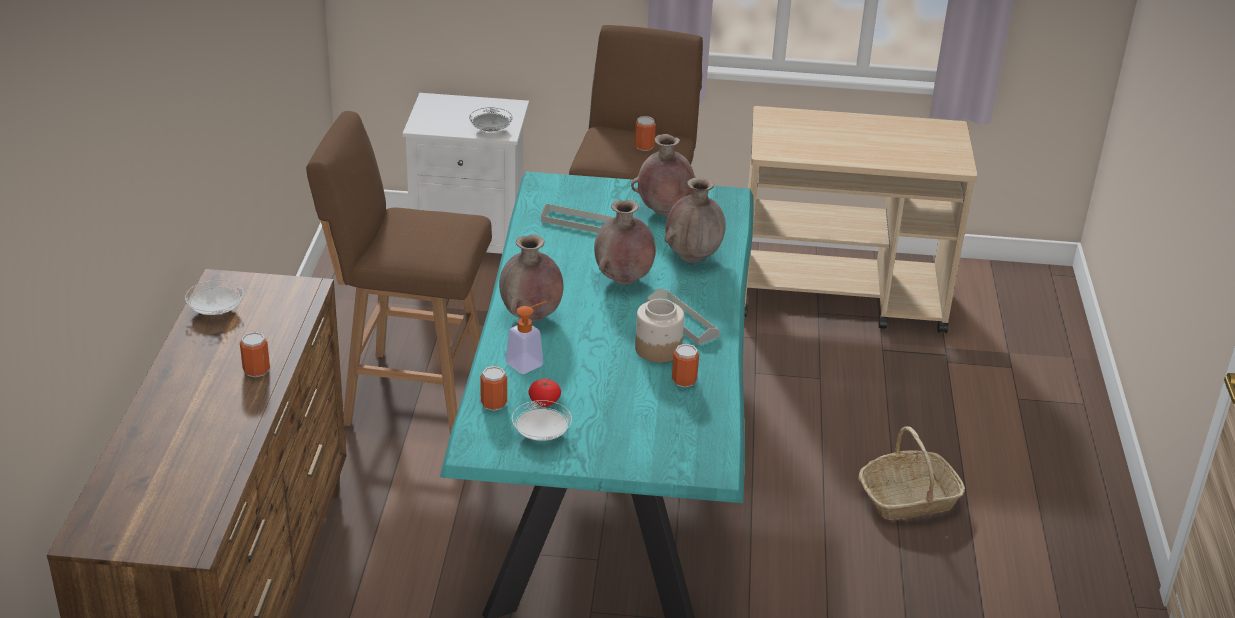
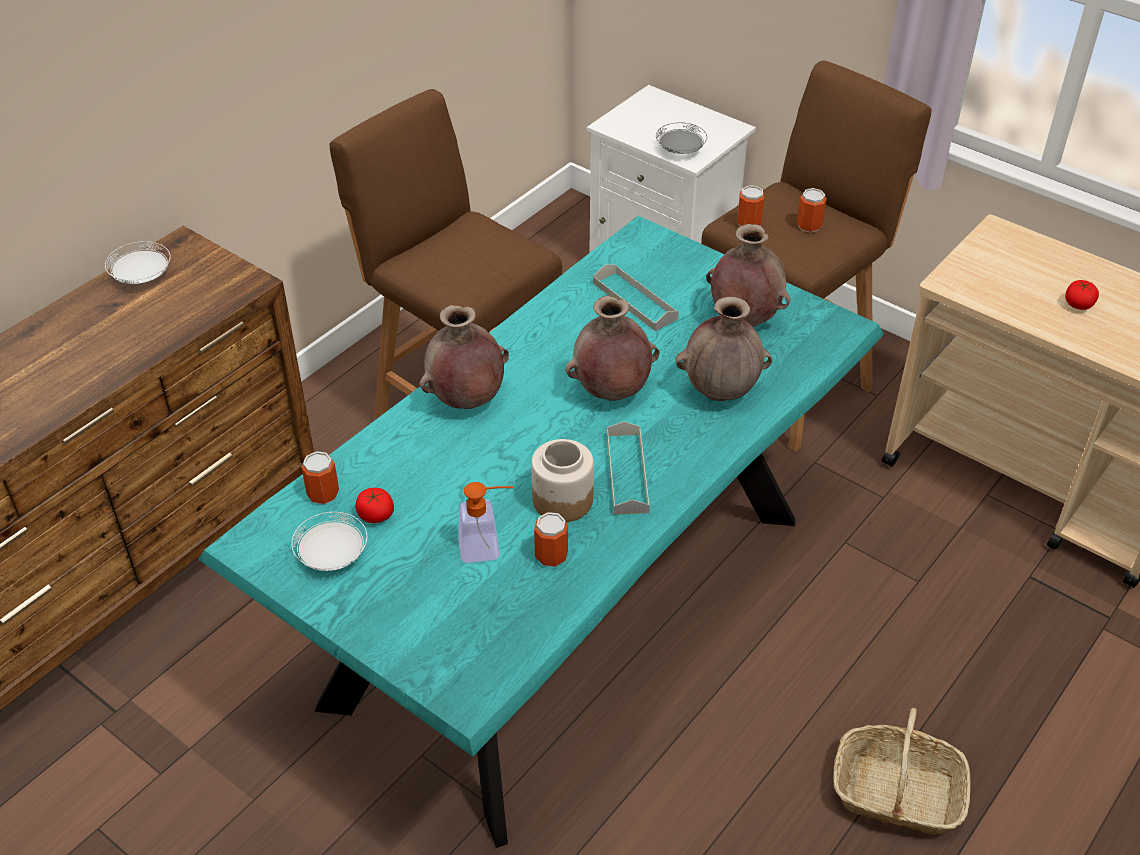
camera: 35 degrees right, 10 degrees up
(256, 370) = (105, 361): can -> can (748, 223)
(529, 362) = (409, 457): soap dispenser -> soap dispenser (487, 548)
(854, 141) = (1078, 304): none -> tomato

